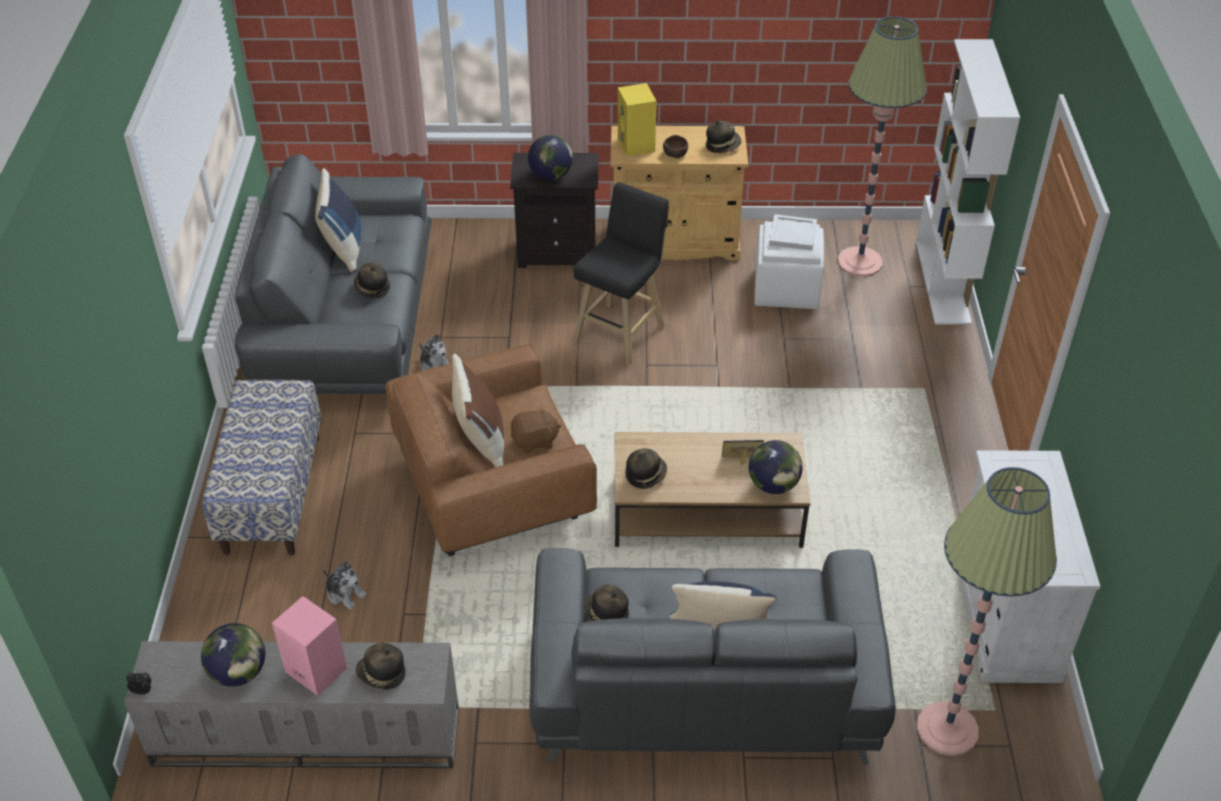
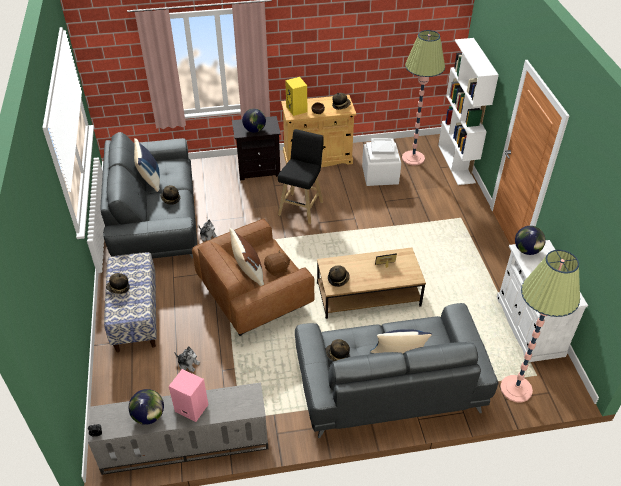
camera: 10 degrees left, 0 degrees up
(381, 675) = (228, 405): hat -> hat (118, 288)
(773, 485) = (405, 276): globe -> globe (527, 250)

